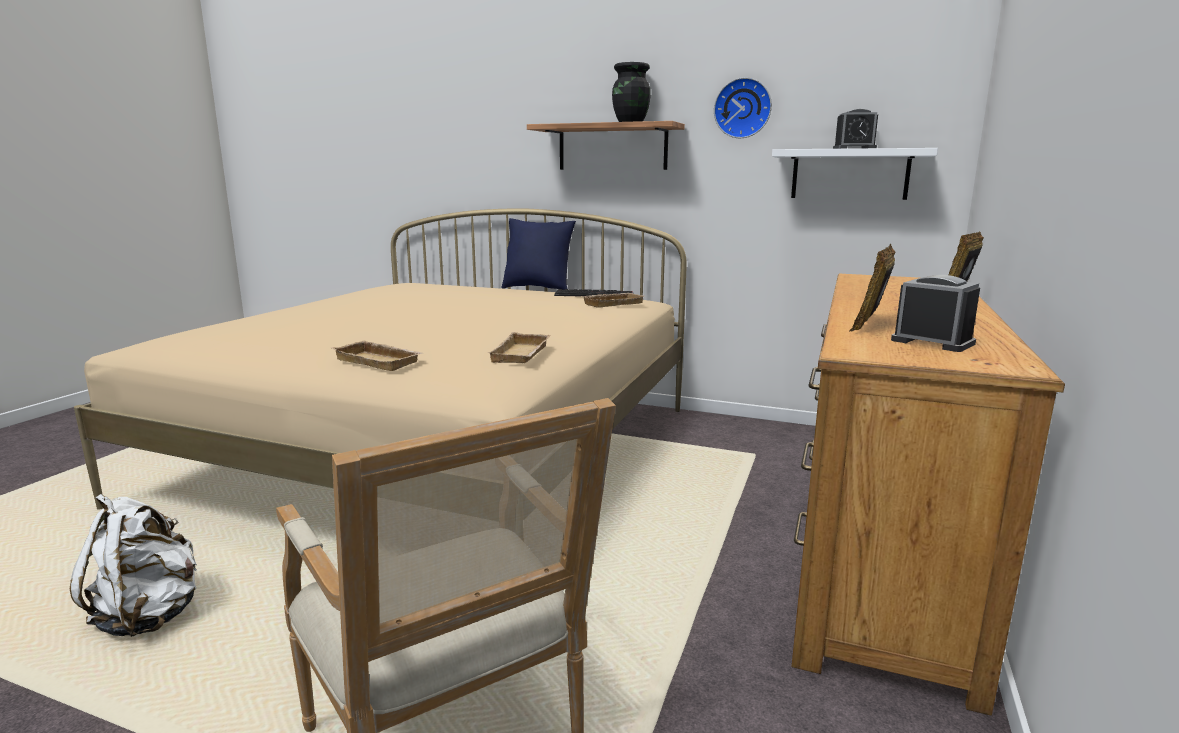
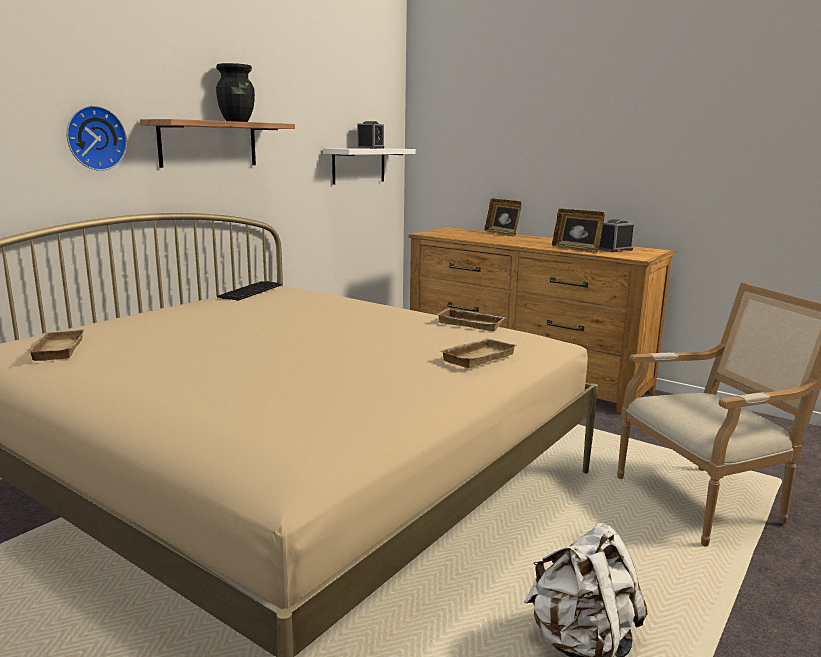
camera: 75 degrees left, 0 degrees up
(538, 288) = (166, 304): blue pillow -> none
(612, 303) = (300, 291): beige tray -> beige tray (55, 350)
(743, 108) = (301, 113): wall clock -> wall clock (94, 138)

